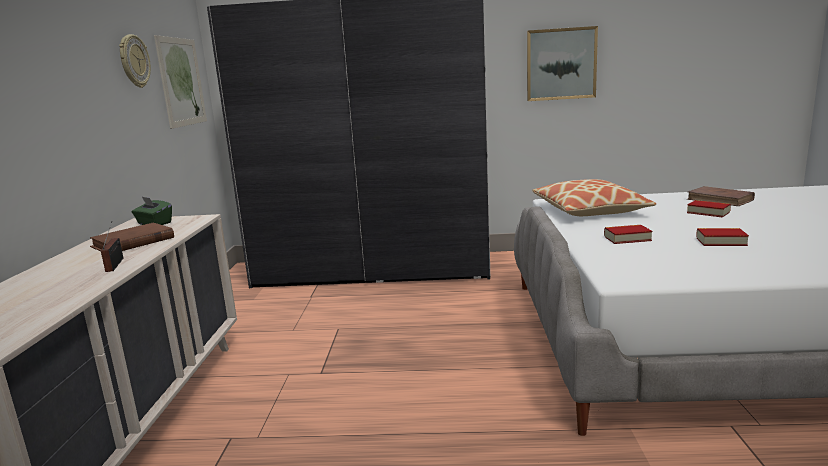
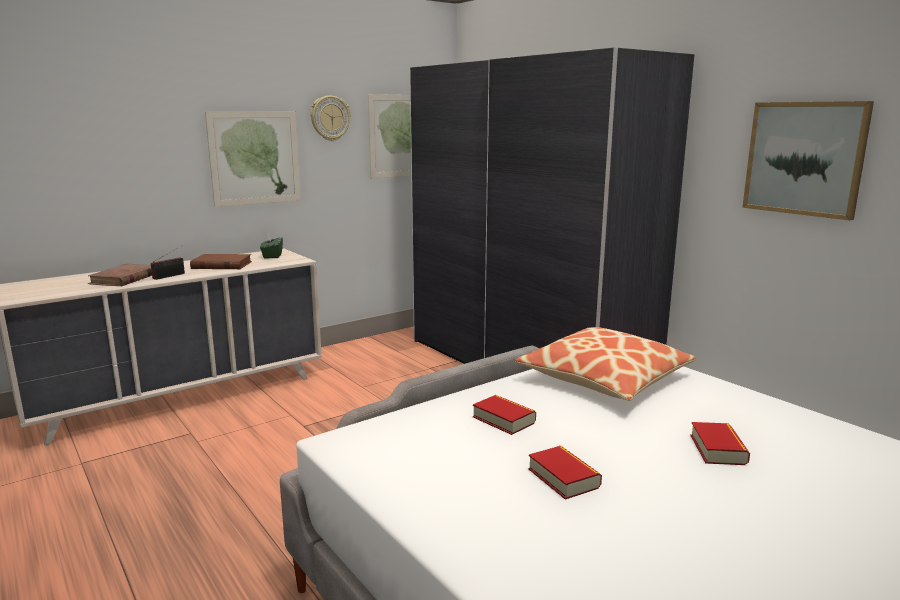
camera: 50 degrees right, 0 degrees up
(87, 110) = (255, 158): none -> picture
(720, 199) = (821, 448): brown book -> brown book (124, 279)

